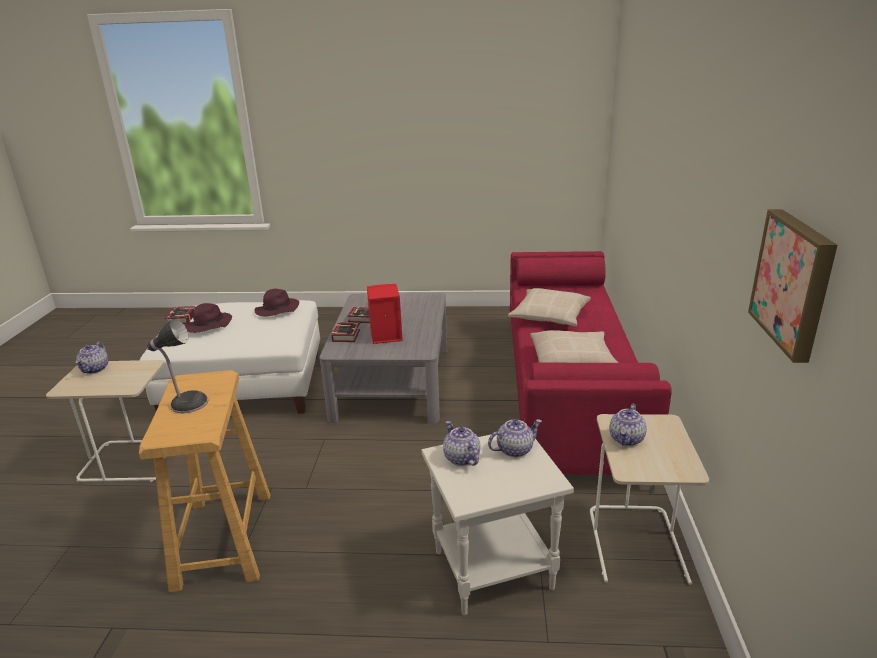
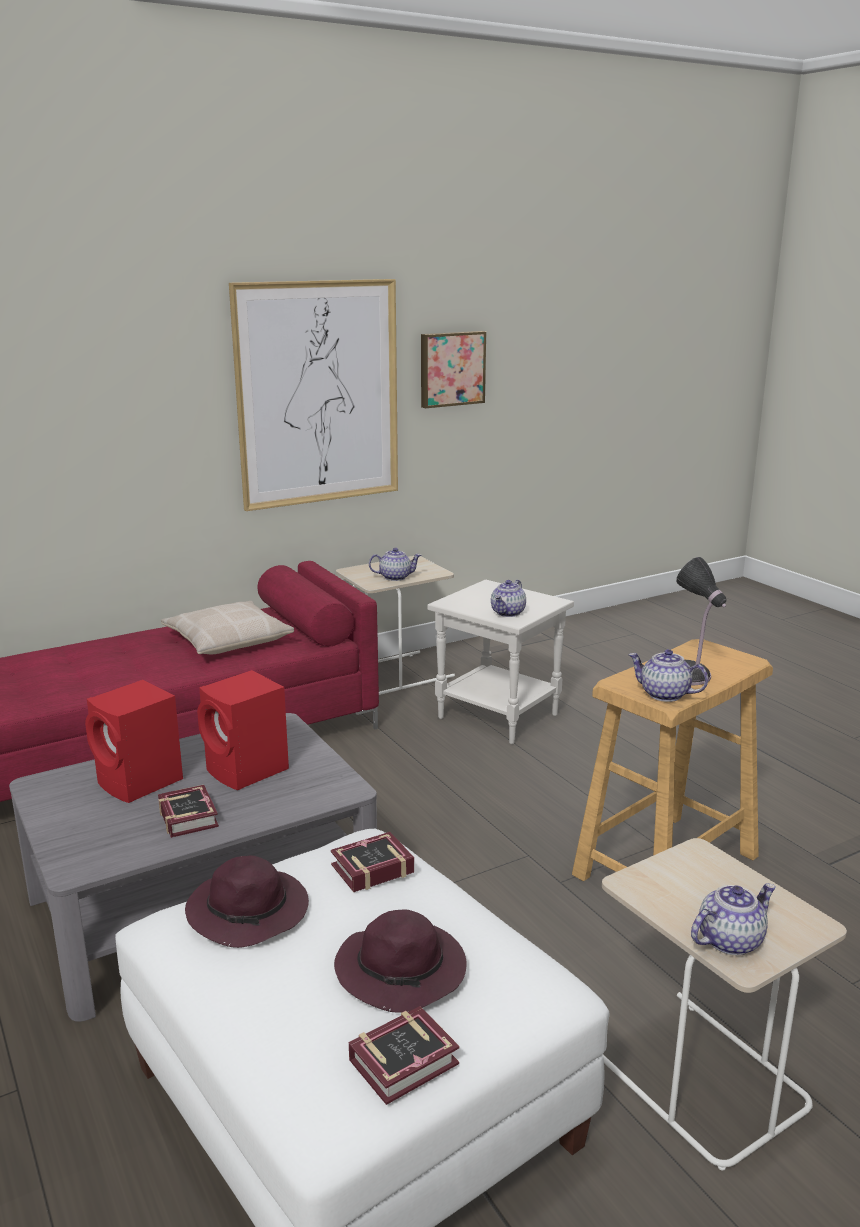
camera: 125 degrees left, 5 degrees down
(347, 335) = (273, 805): book -> book (368, 868)
(406, 314) = (141, 783): none -> red speaker
(514, 449) = (468, 600): teapot -> teapot (664, 694)
(549, 316) = (88, 676): beige pillow -> none
(713, 232) = (318, 394): none -> picture

